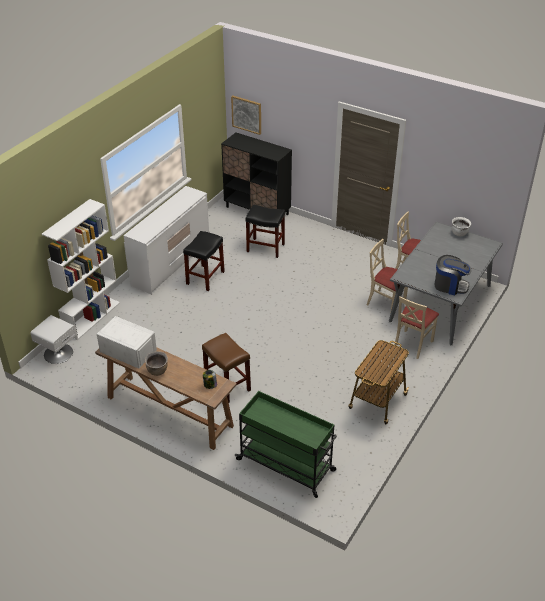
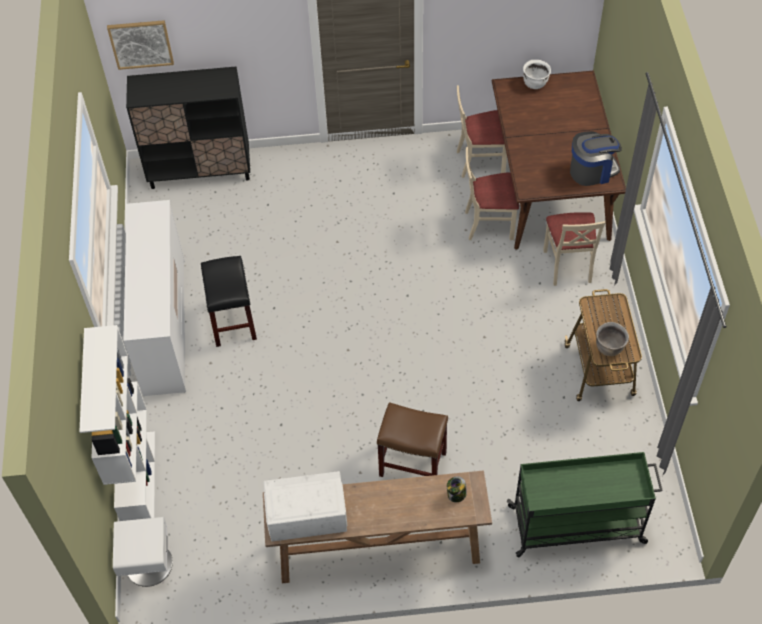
camera: 35 degrees left, 15 degrees up
(157, 371) = (374, 518): brown cooking pot -> brown cooking pot (609, 348)
(266, 248) = (268, 225): black stool -> none
(440, 302) = (549, 185): grey dining table -> brown dining table

